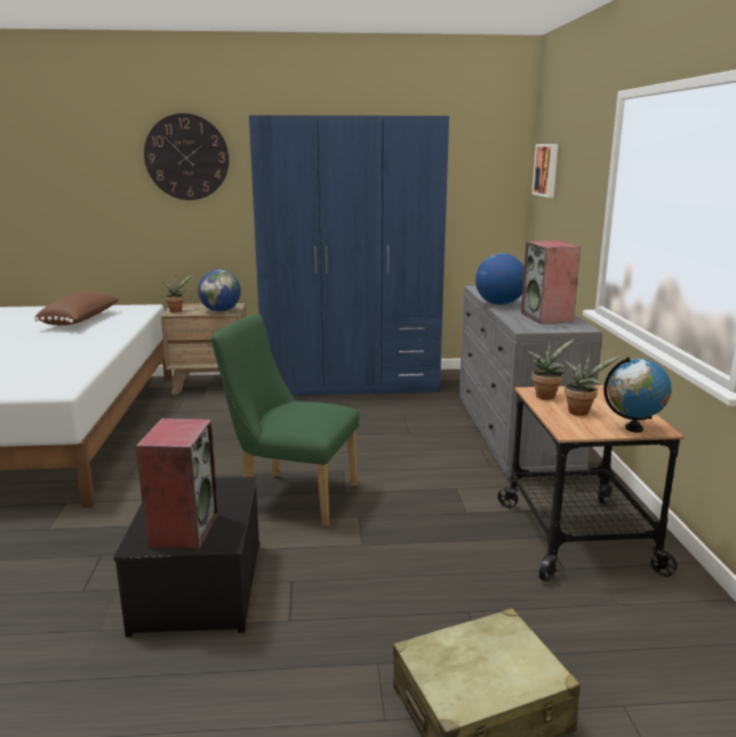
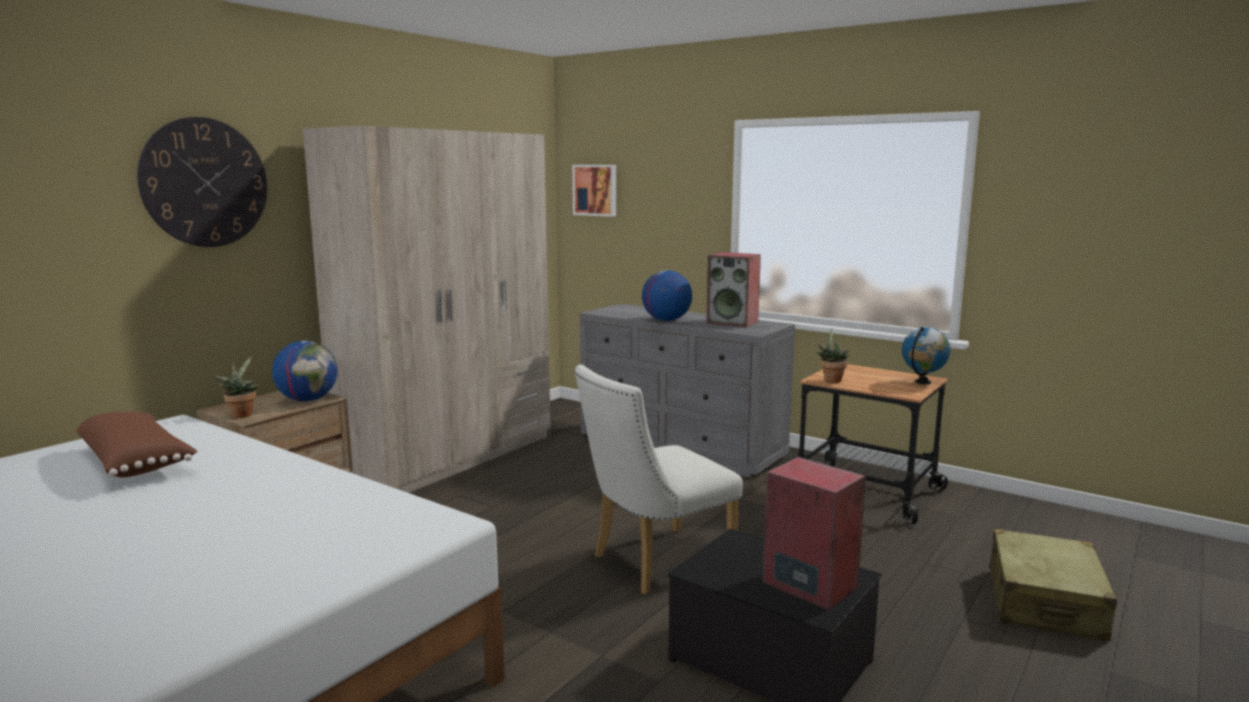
camera: 50 degrees left, 5 degrees down
(290, 496) = (654, 564): green chair -> white chair
(351, 383) = (451, 457): blue wardrobe -> beige wardrobe
(580, 411) = (875, 382): potted plant -> none

